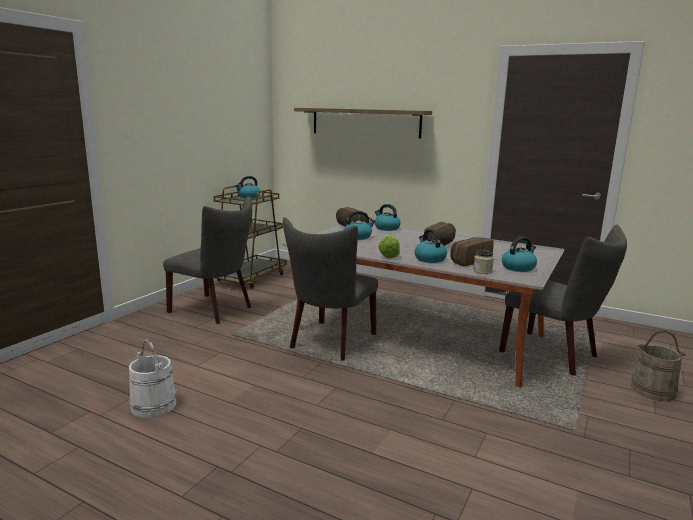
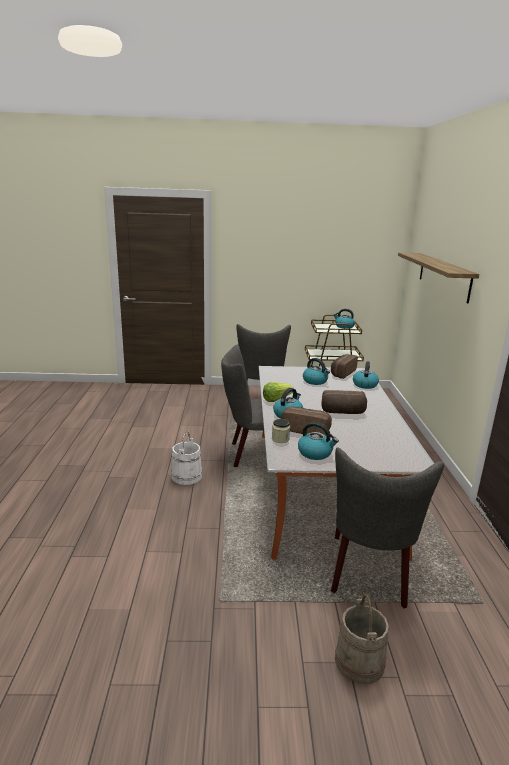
camera: 60 degrees right, 5 degrees up
(153, 405) = (128, 430): white bucket -> white bucket (186, 476)

